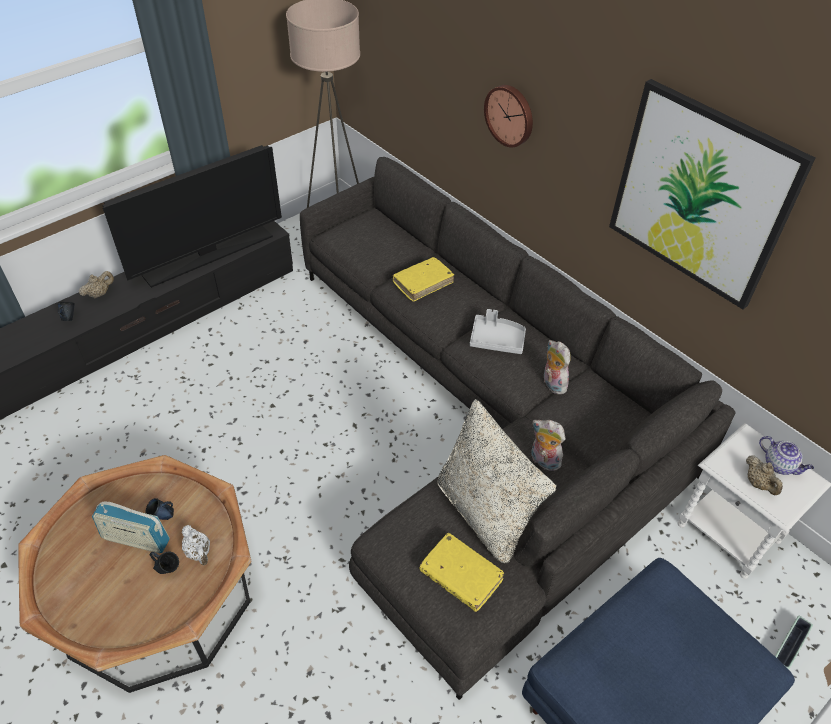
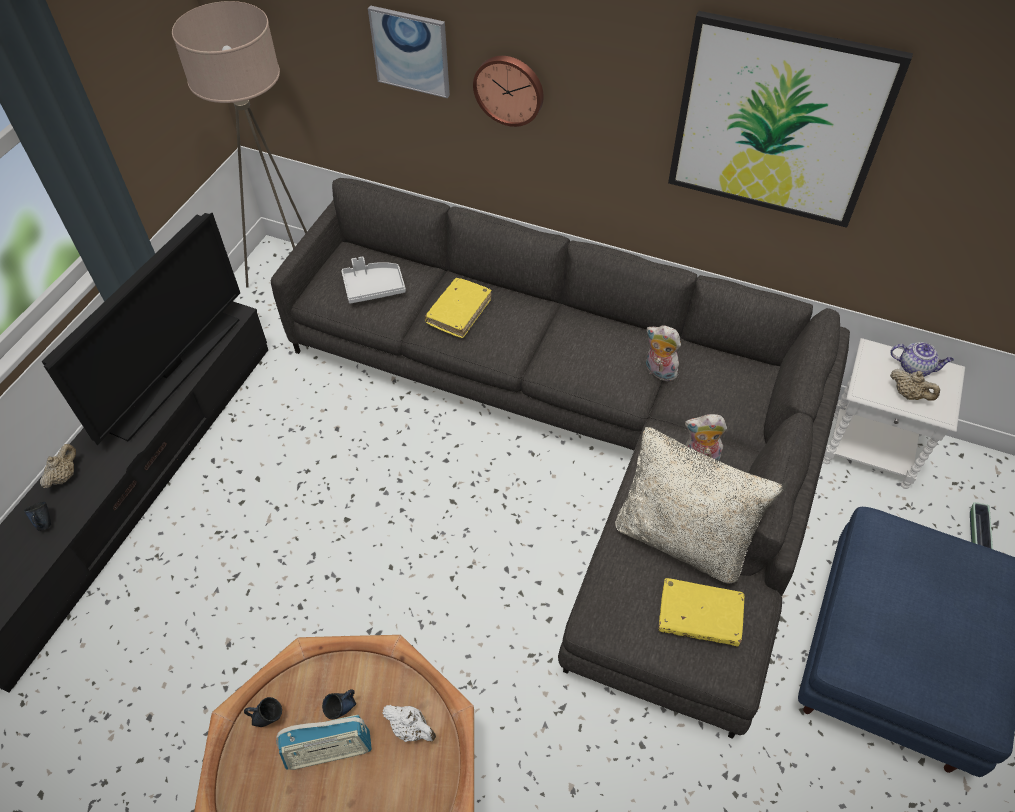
camera: 25 degrees left, 5 degrees up
(167, 570) = (389, 766): blue mug -> blue mug (268, 719)
(450, 67) = (411, 51): none -> picture
(497, 340) = (576, 346): grey tray -> grey tray (374, 287)

